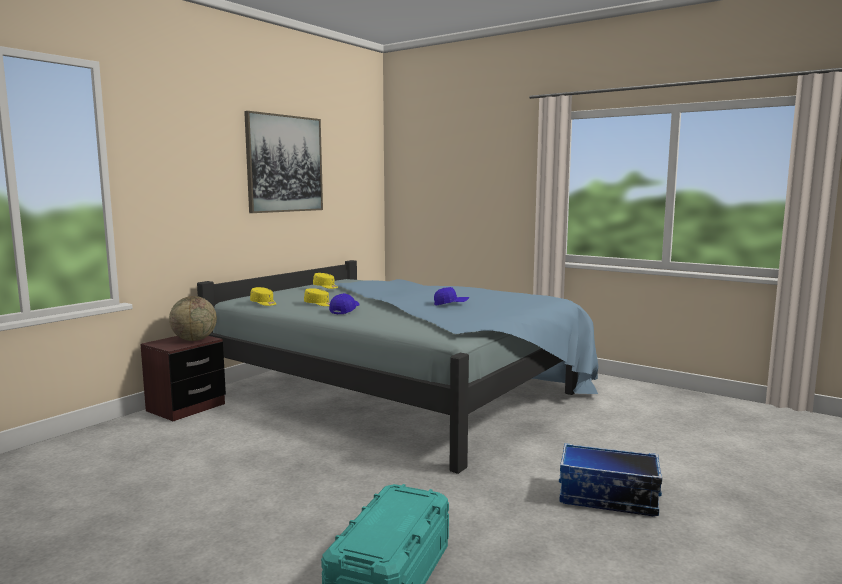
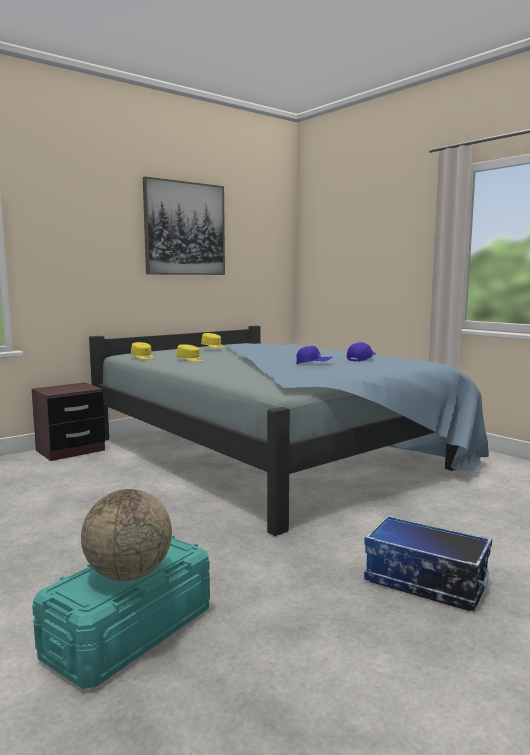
camera: 15 degrees right, 0 degrees up
(194, 340) = (78, 388): globe -> globe (129, 574)
(345, 311) = (206, 366): blue cap -> blue cap (361, 359)

